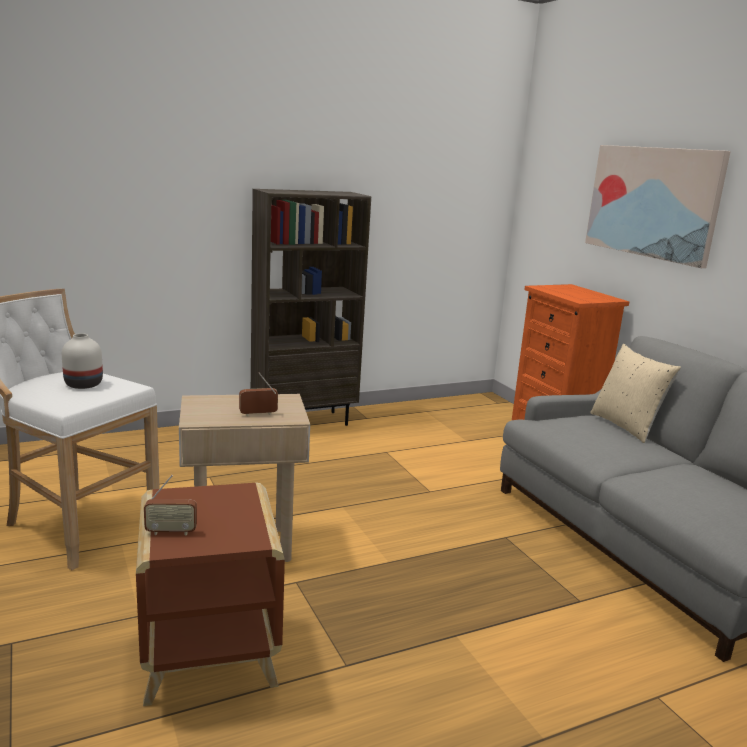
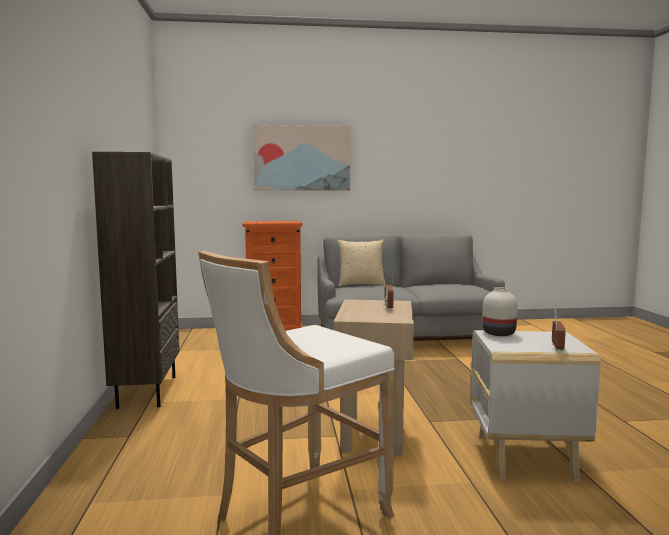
camera: 70 degrees left, 10 degrees down
(84, 384) = (295, 340): white vase -> white vase (498, 333)
(212, 659) = (524, 455): brown side table -> white side table

